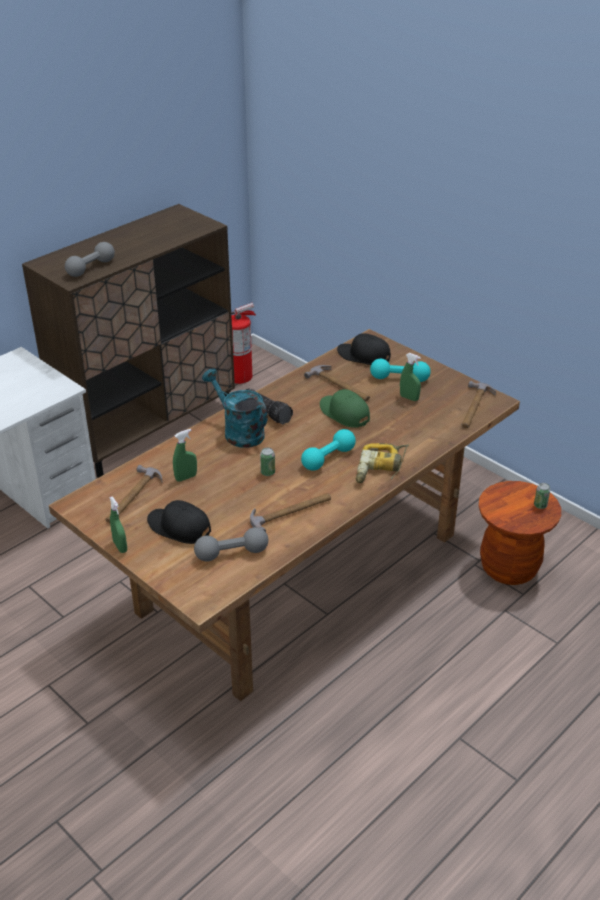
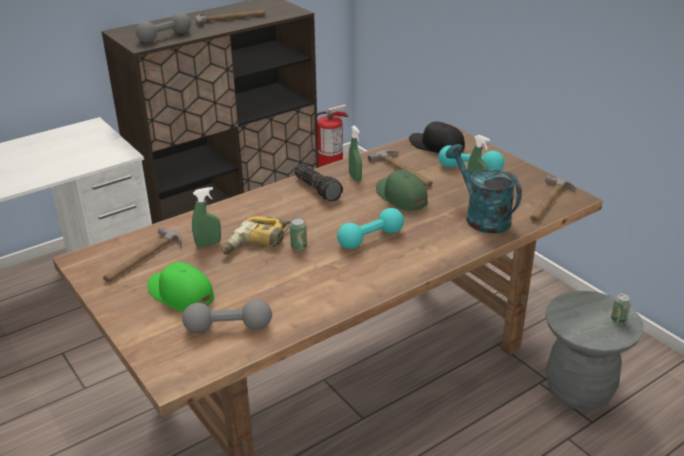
camera: 10 degrees right, 5 degrees down
(120, 546) = (107, 307): green spray bottle -> green spray bottle (355, 177)
(179, 527) = (180, 294): black cap -> green cap
(238, 431) = (281, 205): turquoise watering can -> turquoise watering can (481, 216)
(291, 512) = (311, 290): hammer -> hammer (231, 19)
(381, 469) = (427, 255): power drill -> power drill (259, 243)
(509, 568) = (579, 390): brown stool -> grey stool

